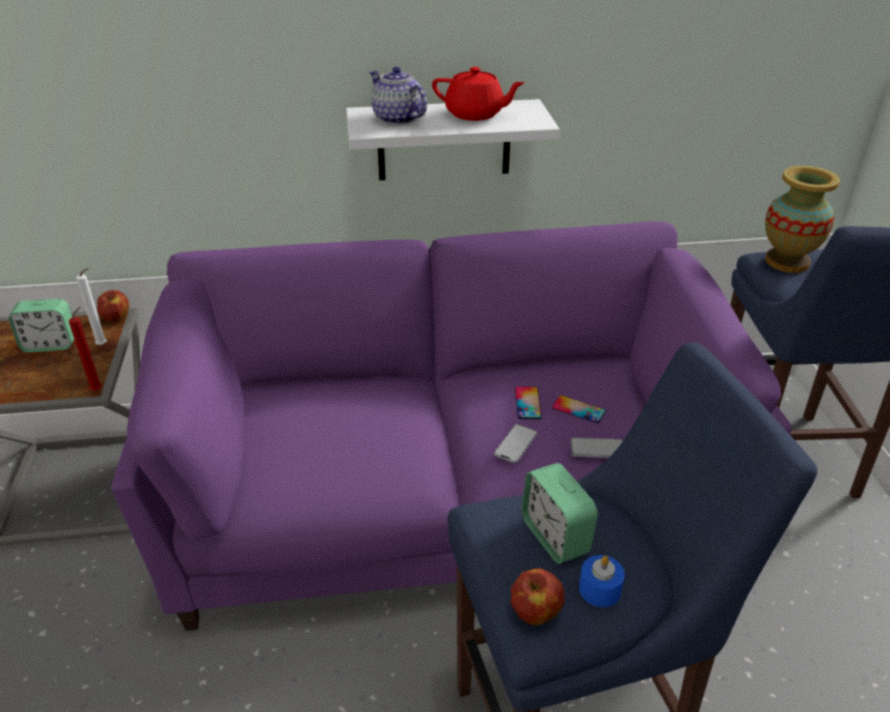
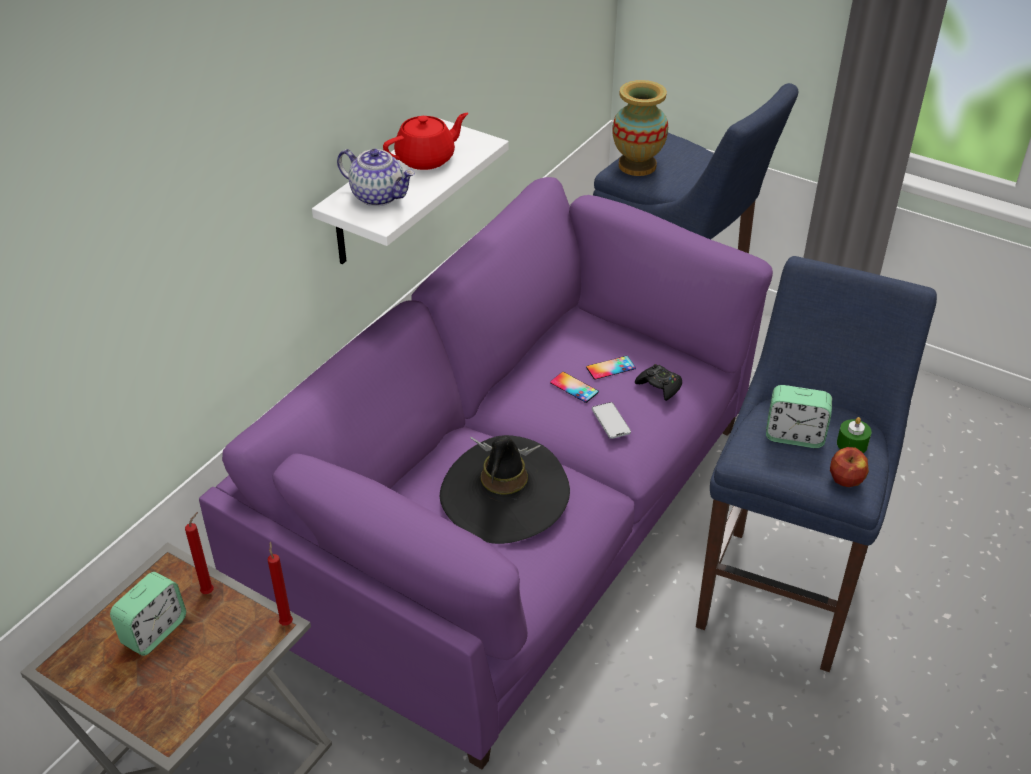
camera: 50 degrees left, 5 degrees up
(103, 345) = (209, 591): white candle -> red candle
(117, 317) = (168, 563): apple -> none
(358, 432) = (504, 495): none -> black hat
(397, 118) = (379, 196): teapot -> teapot turned 150 degrees counterclockwise
(597, 449) = (659, 386): phone -> black game controller
(599, 589) = (852, 444): blue candle -> green candle

